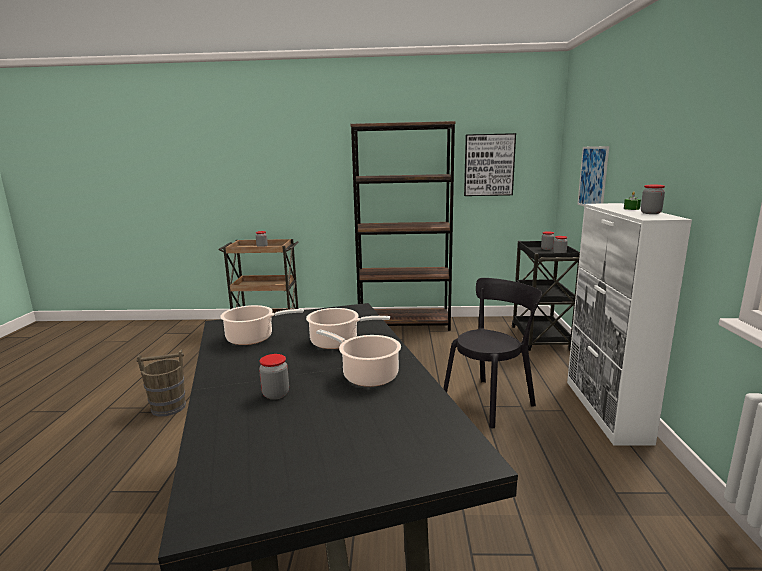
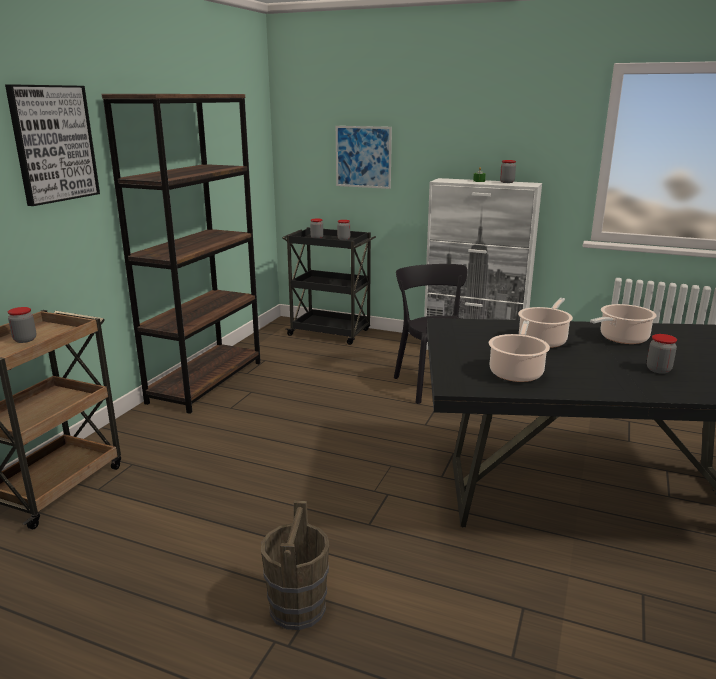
camera: 70 degrees left, 5 degrees up
(489, 165) = (229, 149): picture -> picture (53, 144)

